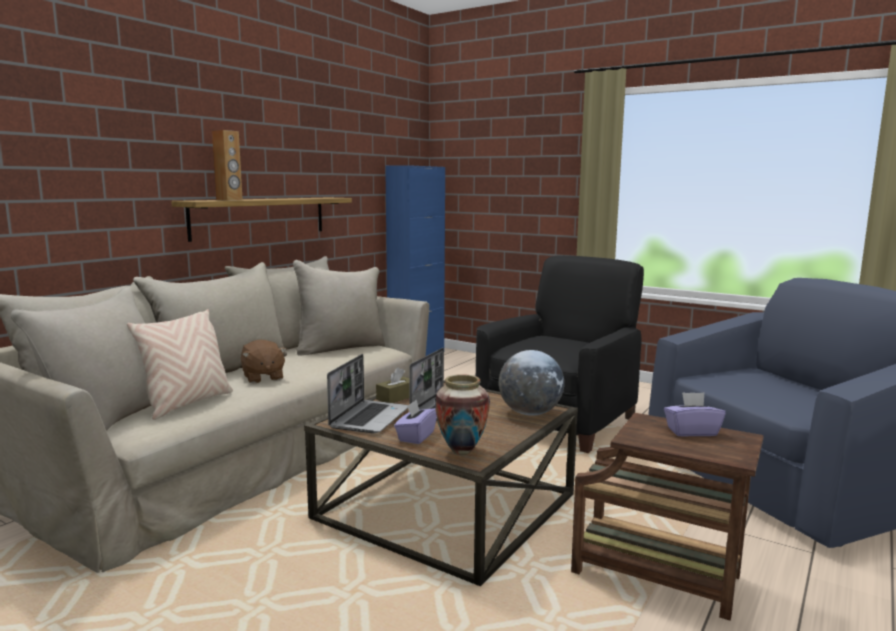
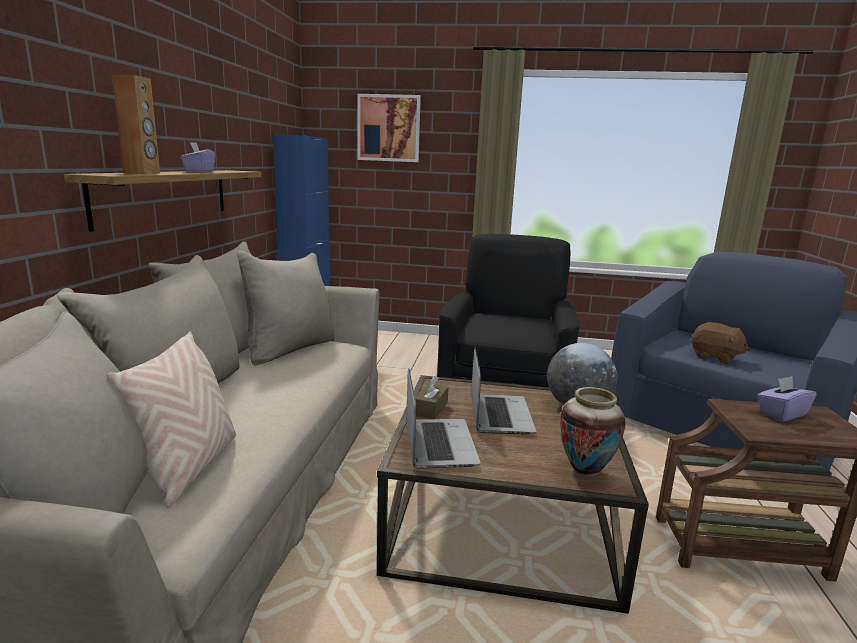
camera: 25 degrees left, 5 degrees up
(263, 377) = (247, 406): brown plush toy -> brown plush toy (715, 358)
(416, 436) = (516, 461): purple tissue box -> purple tissue box (199, 172)
(501, 154) = (388, 128): none -> picture

